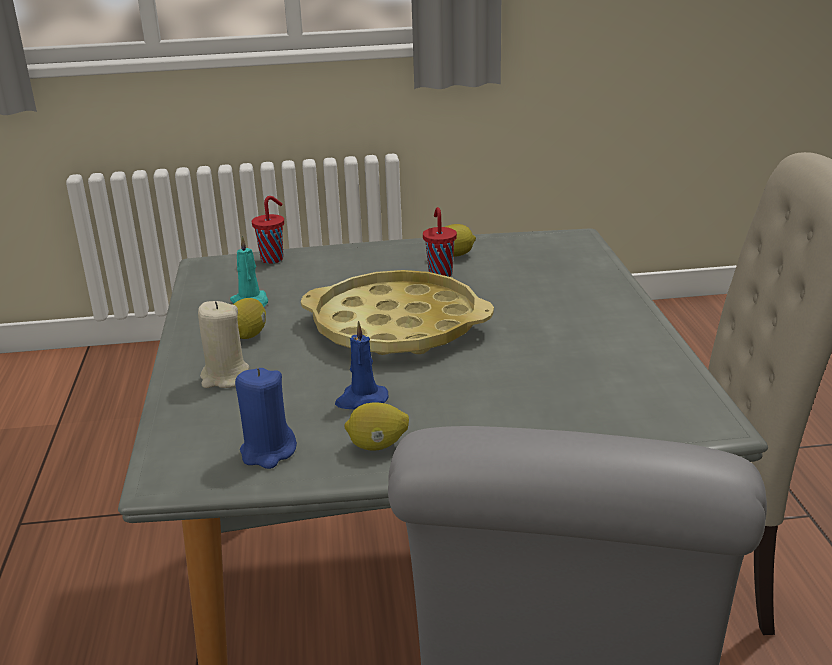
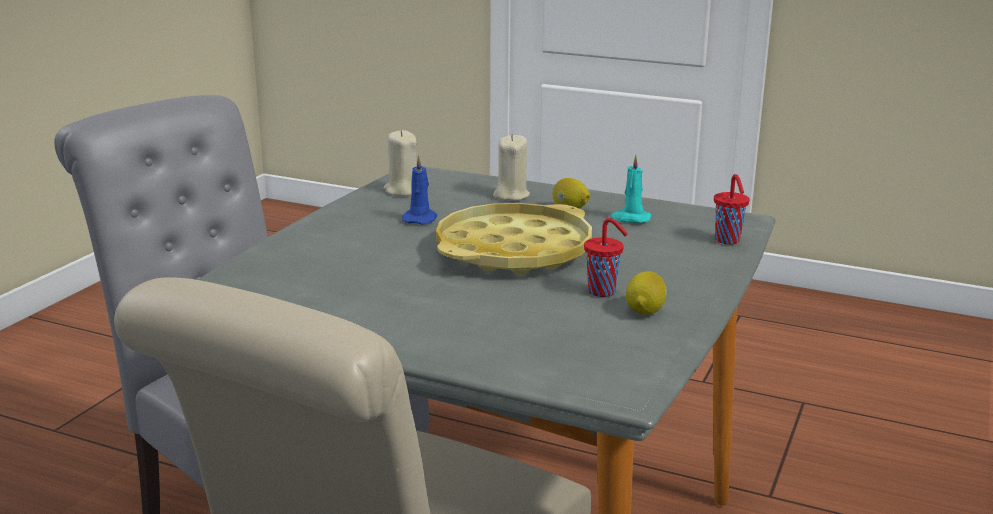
camera: 120 degrees right, 5 degrees down
(268, 452) = (402, 190): blue candle -> beige candle
(377, 446) = (361, 212): lemon -> none

